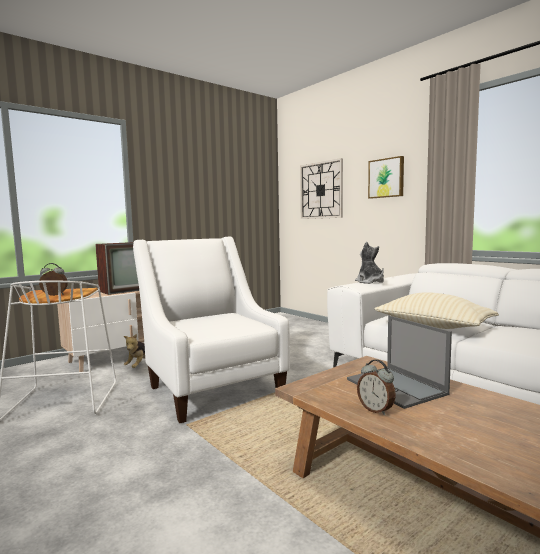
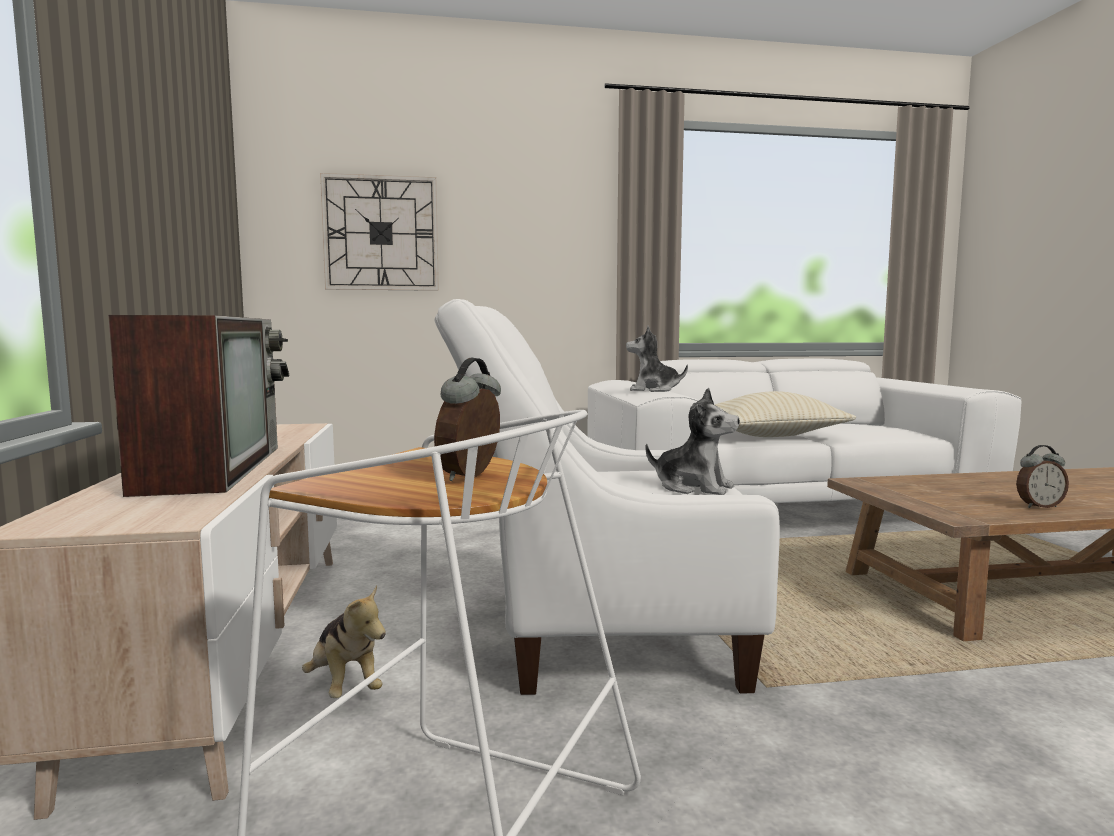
camera: 60 degrees left, 0 degrees up
(222, 329) = (694, 487): none -> plush toy
(386, 178) = (532, 228): picture -> none
(396, 387) = (961, 489): laptop -> none

